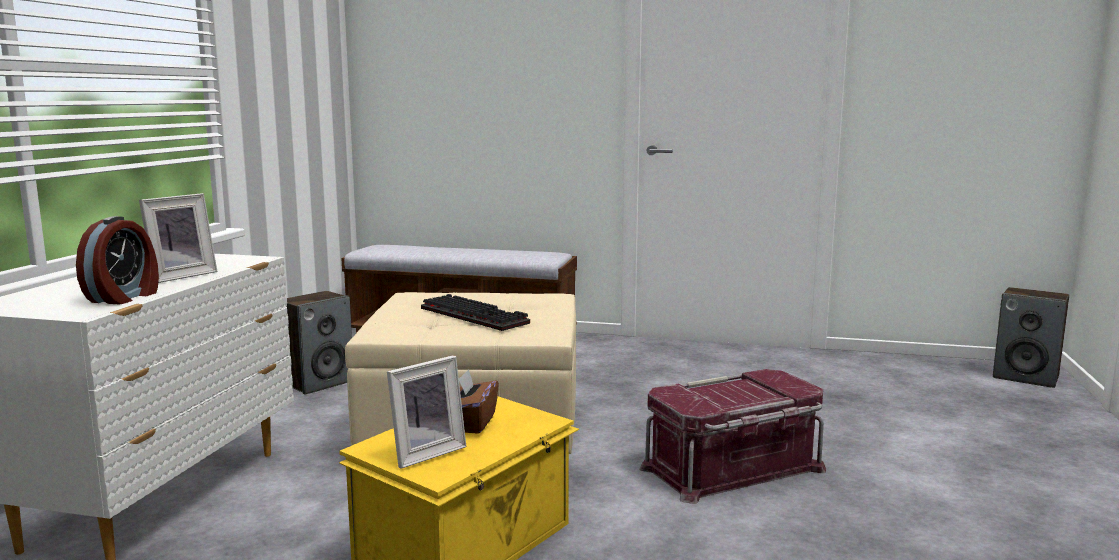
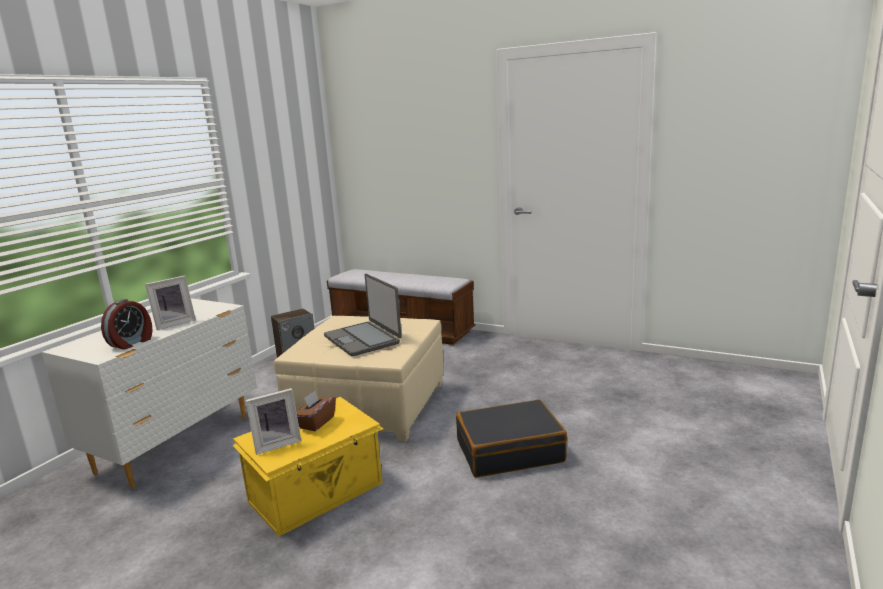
camera: 15 degrees right, 5 degrees up
(477, 316) = (363, 339): keyboard -> laptop
(734, 469) = (509, 451): red storage box -> black suitcase
(1026, 377) = (780, 385): speaker -> none

